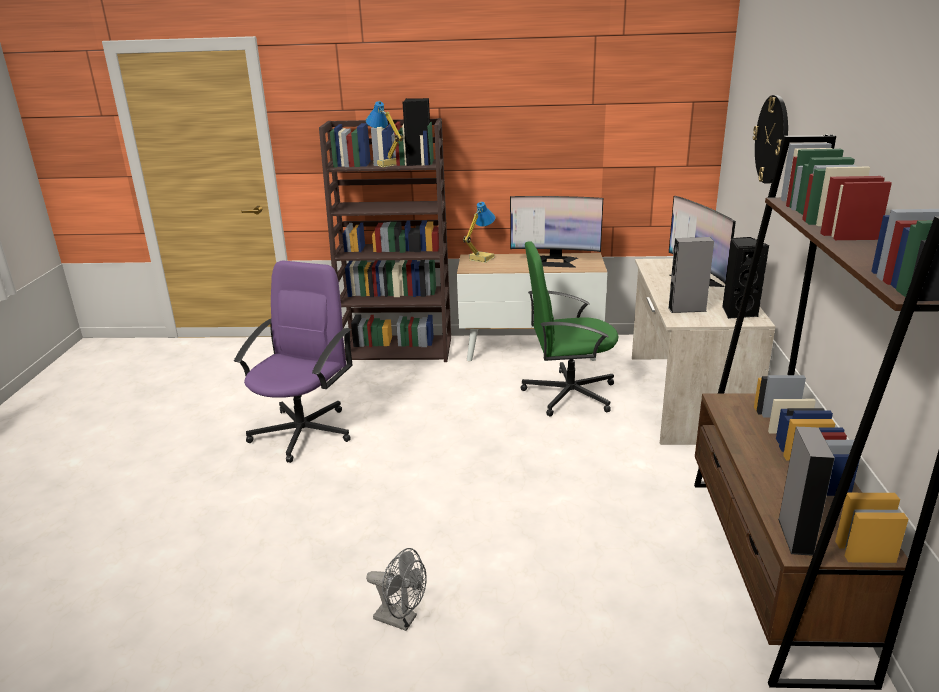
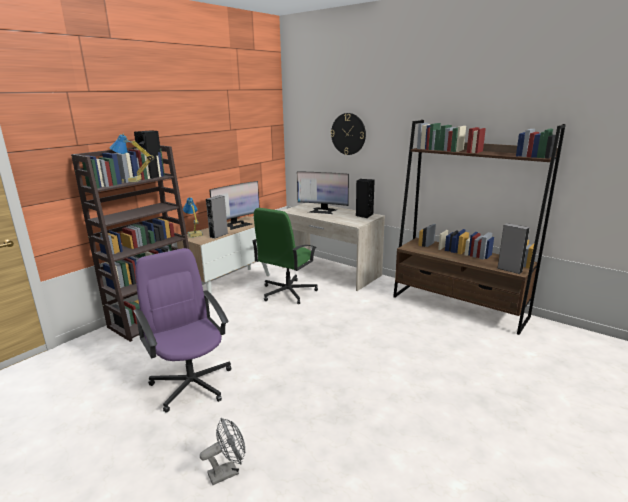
camera: 55 degrees left, 5 degrees down
(401, 619) = (417, 408): grey fan -> grey fan (228, 471)
(687, 309) = (347, 220): grey speaker -> grey speaker (218, 235)

